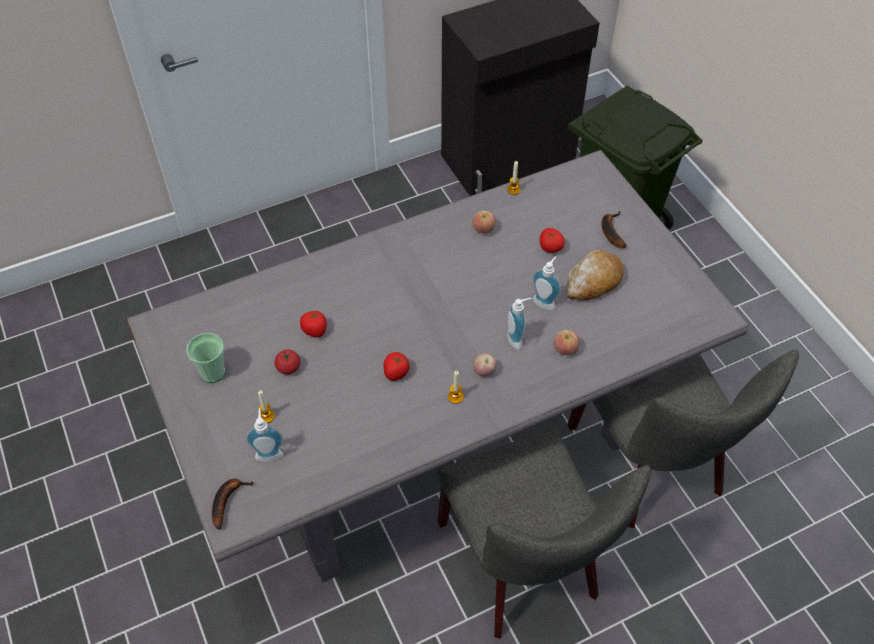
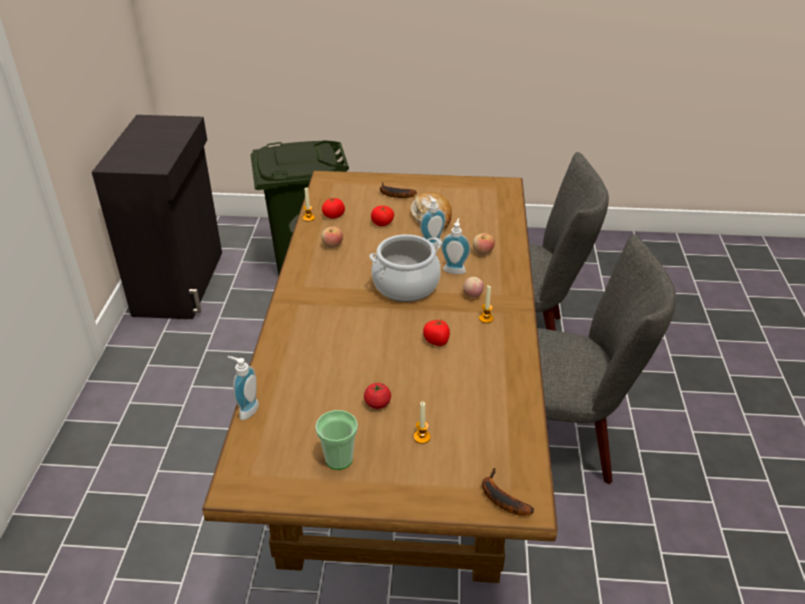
camera: 60 degrees left, 15 degrees down
(269, 453) = (465, 449): soap dispenser -> soap dispenser (246, 409)
(315, 331) = (350, 372): tomato -> tomato (333, 216)
(437, 428) = (400, 436): grey dining table -> brown dining table
(462, 313) = (406, 285): none -> cooking pot

